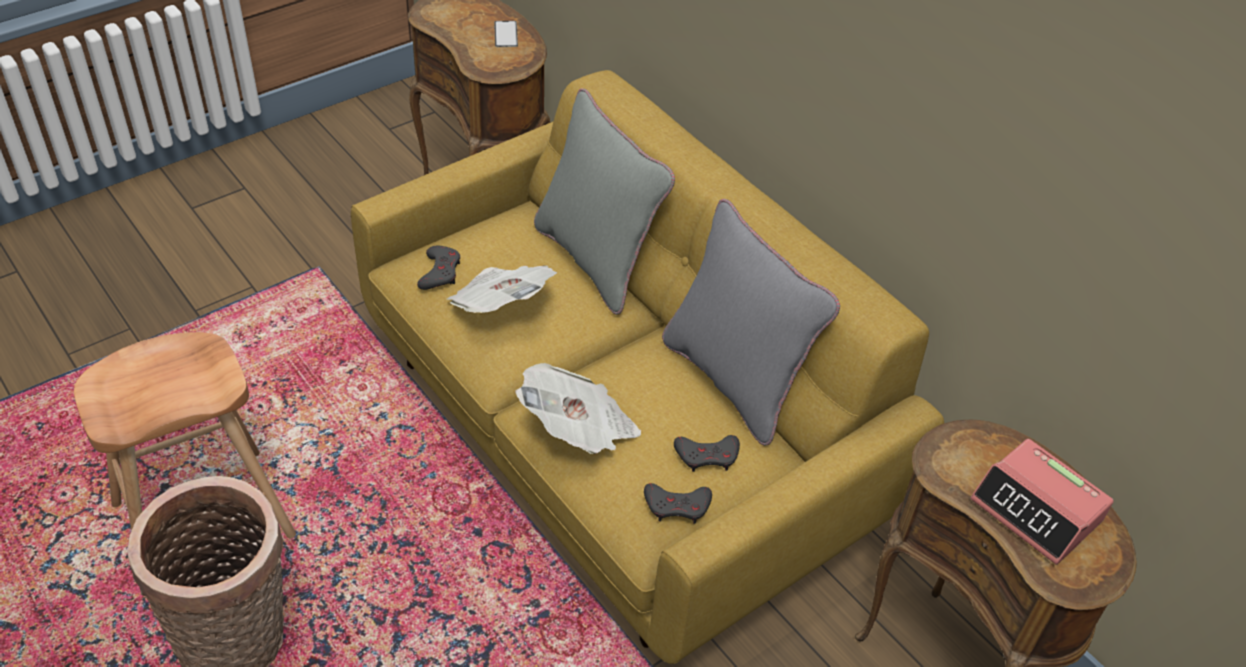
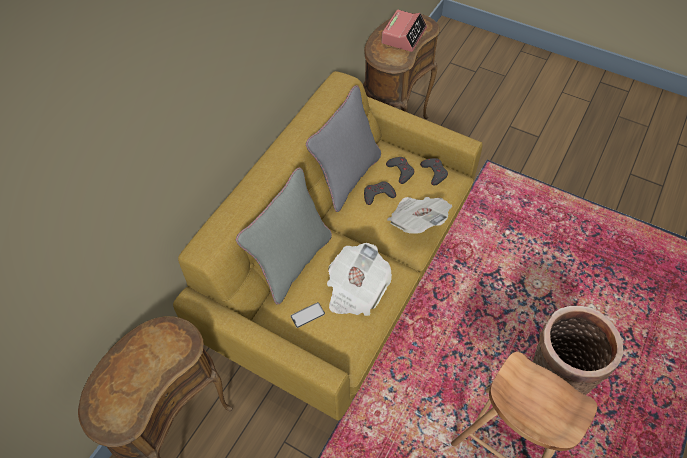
camera: 110 degrees left, 10 degrees up
(440, 272) = (345, 334): grey game controller -> grey game controller (378, 194)
(506, 34) = (138, 353): phone -> phone (307, 315)

